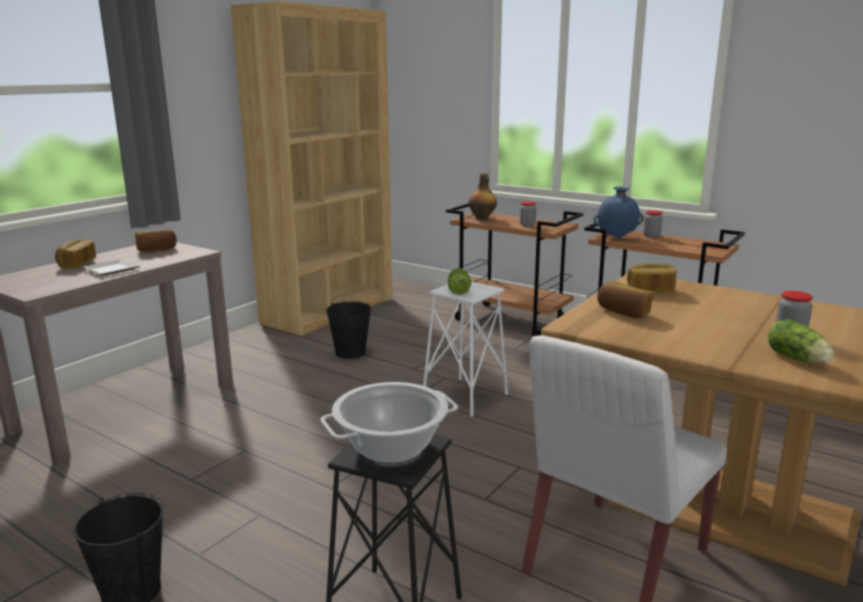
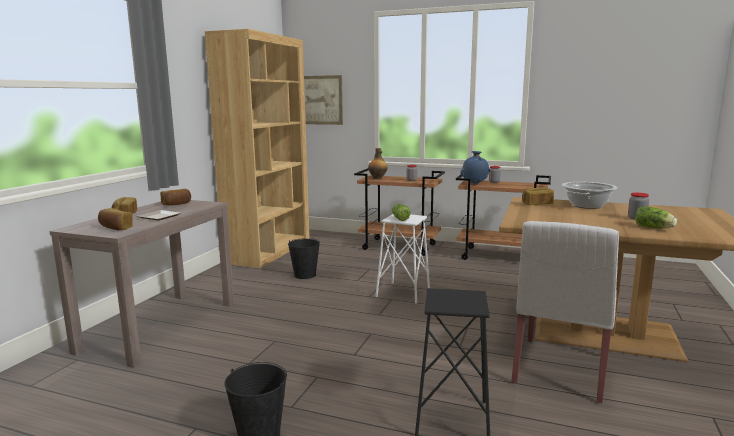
camera: 15 degrees left, 5 degrees down
(391, 447) = (455, 298): cooking pot -> cooking pot (587, 205)
(421, 97) = (320, 100): none -> picture
(623, 312) = (536, 215): bread -> bread (115, 228)

